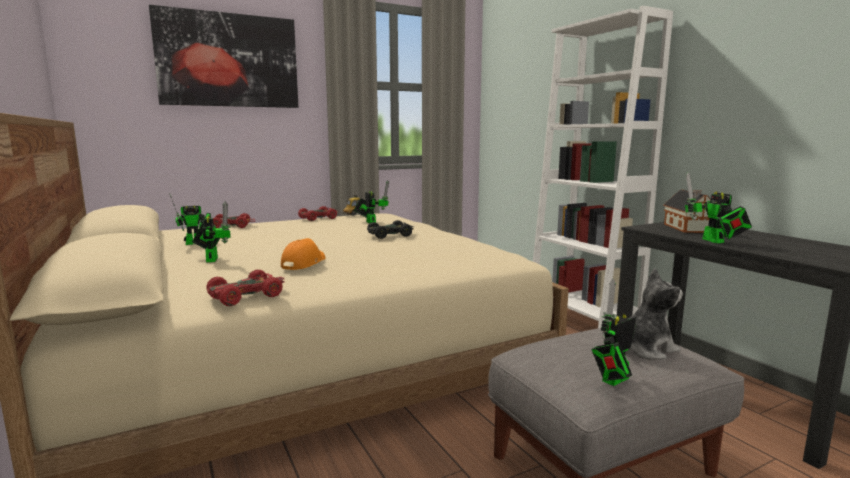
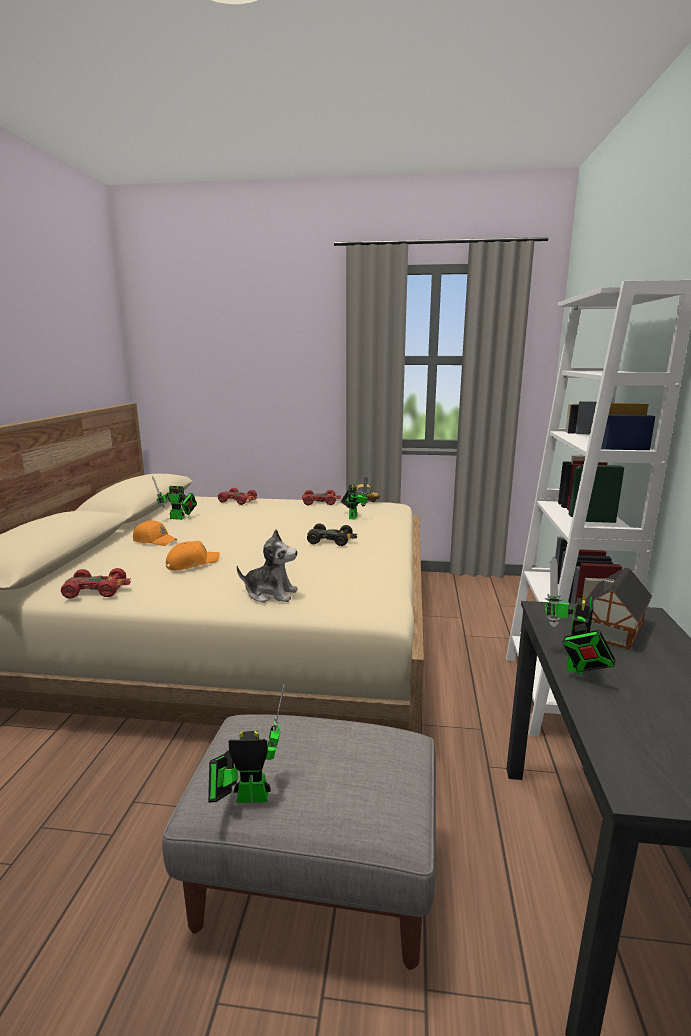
camera: 35 degrees right, 5 degrees up
(212, 259) = (154, 540): toy robot -> orange cap
(228, 60) = (258, 343): picture -> none
(644, 349) = (354, 775): plush toy -> plush toy (270, 593)

